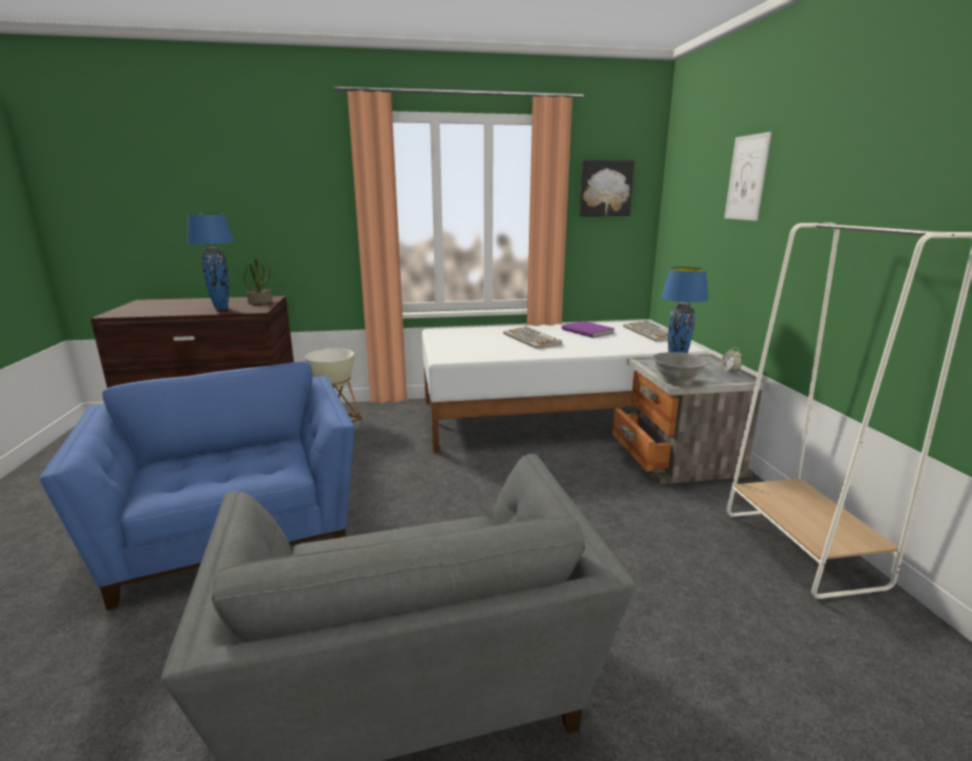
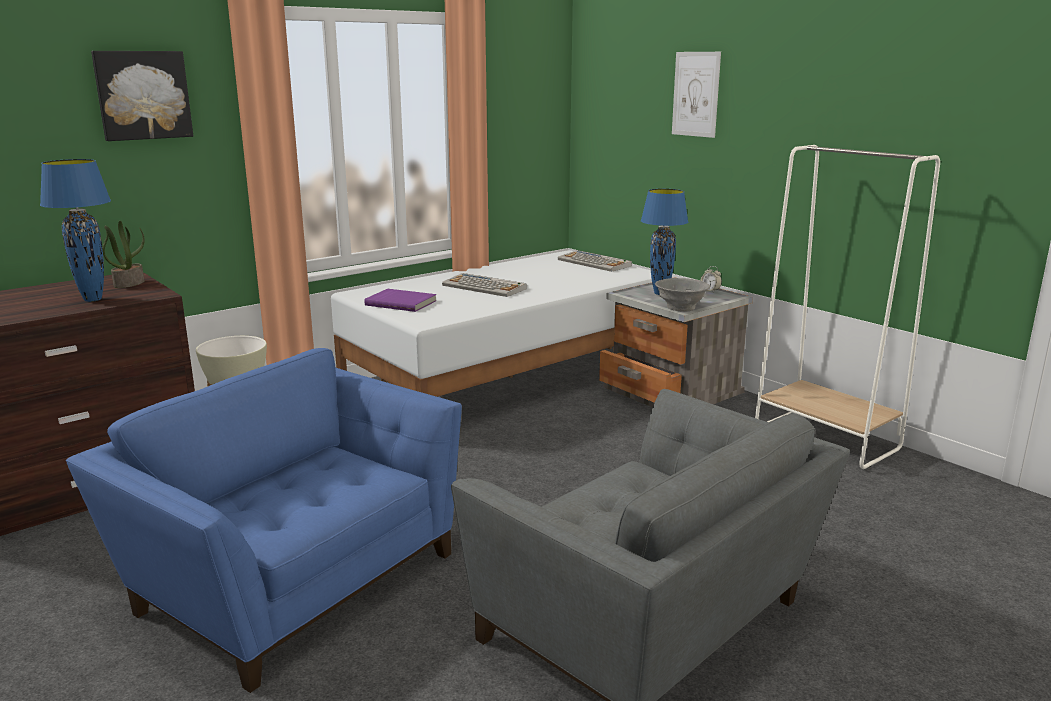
camera: 30 degrees left, 0 degrees up
(588, 331) = (529, 269): purple book -> purple book (401, 302)
(605, 188) = (518, 99): picture -> picture (143, 95)

